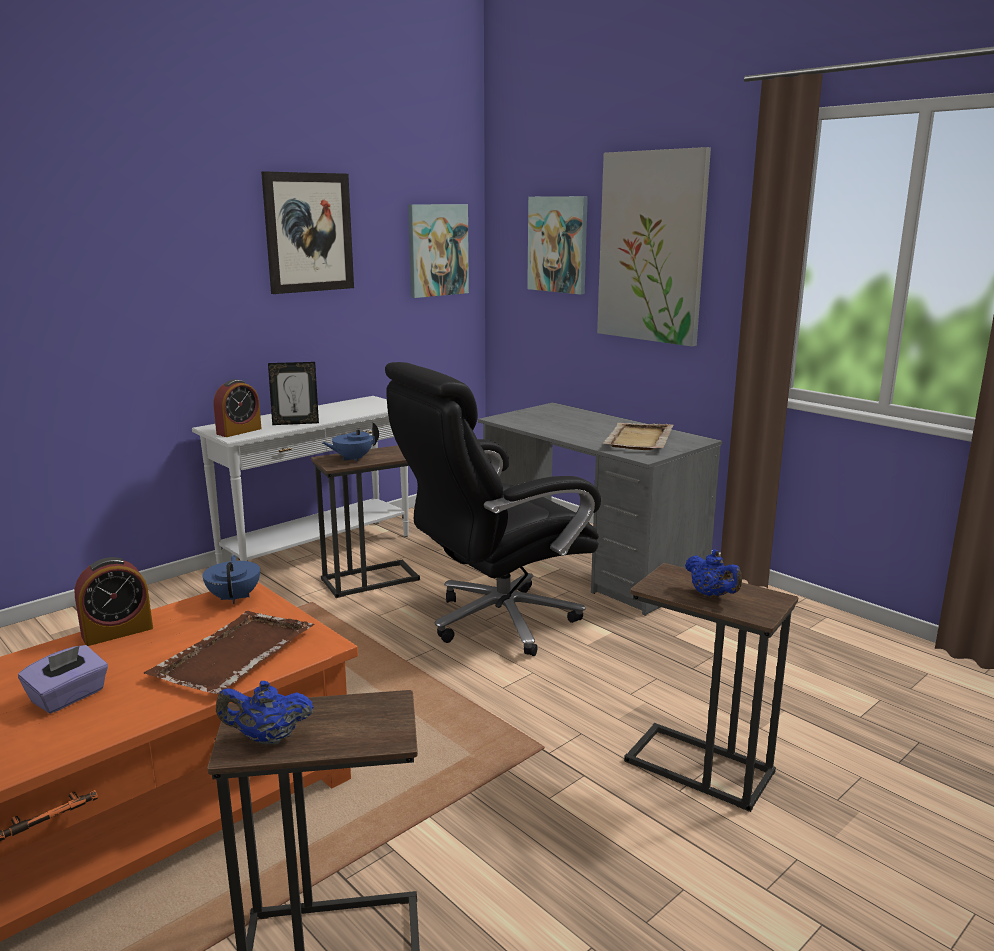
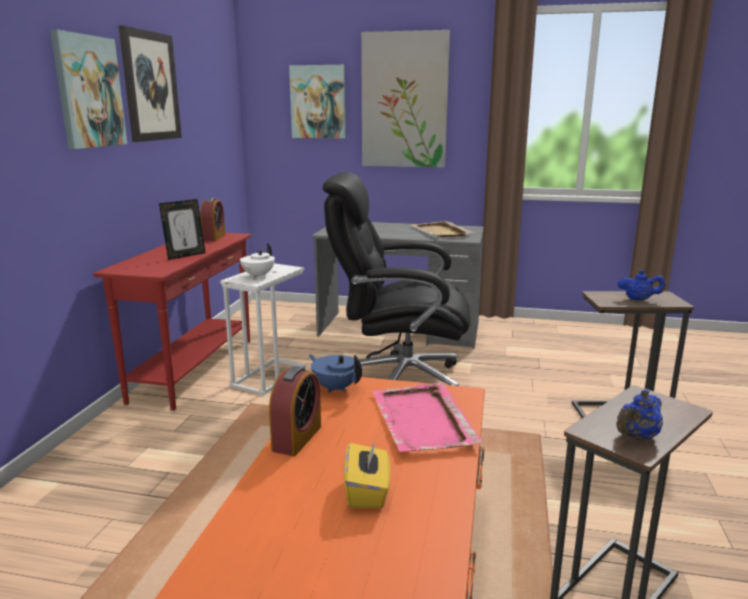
camera: 35 degrees left, 0 degrees up
(69, 697) = (367, 492): purple tissue box -> yellow tissue box
(233, 656) = (422, 421): brown tray -> pink tray
(239, 431) = (150, 268): alarm clock -> alarm clock (214, 237)
(318, 551) = (193, 369): white console table -> red console table
(352, 459) = (257, 276): blue teapot -> white teapot
(370, 580) = (269, 377): brown side table -> white side table
(437, 250) = (219, 108): picture -> picture (88, 92)
(495, 623) = (399, 378): black office chair -> black office chair turned 75 degrees clockwise

